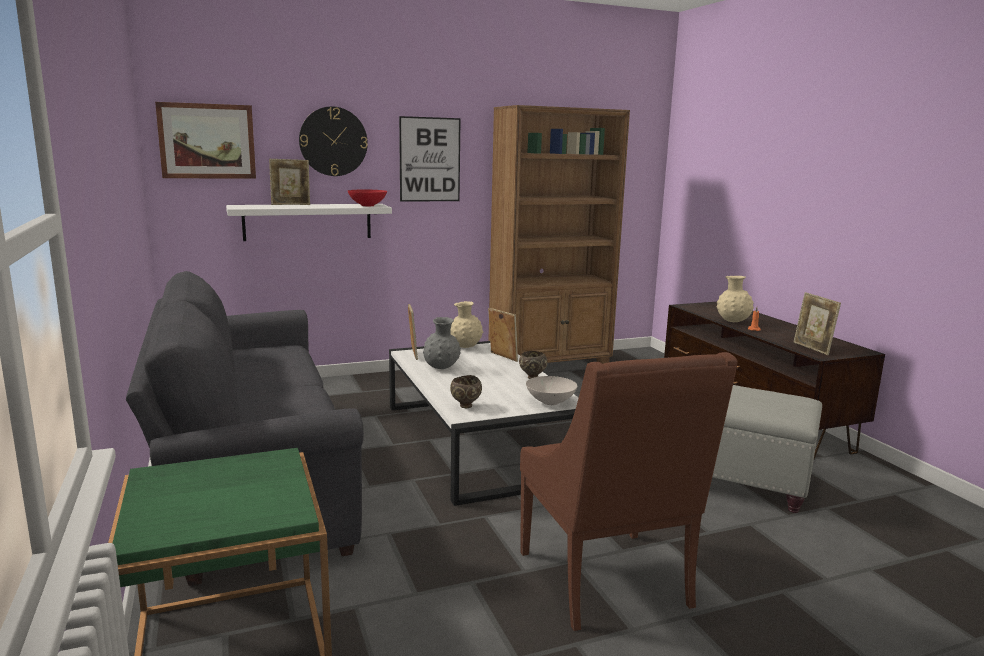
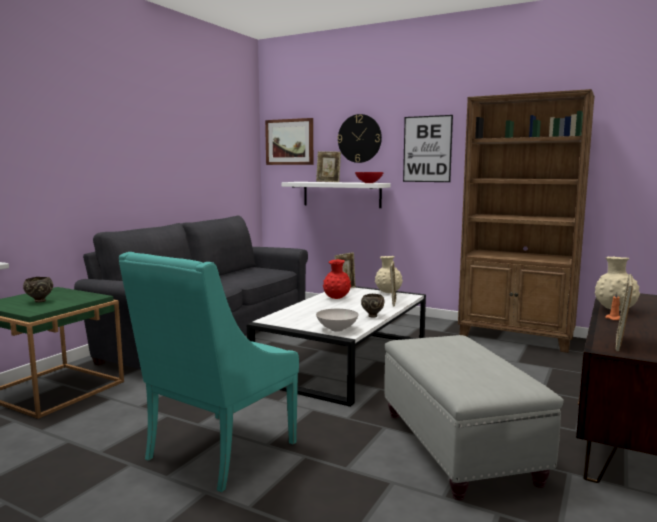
camera: 50 degrees right, 5 degrees down
(441, 368) = (336, 298): grey vase -> red vase
(465, 406) = (285, 317): brown bowl -> brown bowl (39, 301)
(608, 581) = (217, 452): brown armchair -> turquoise armchair

